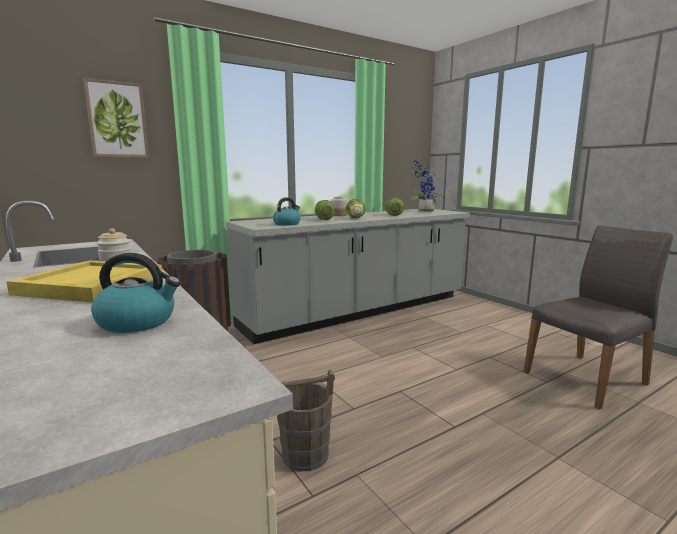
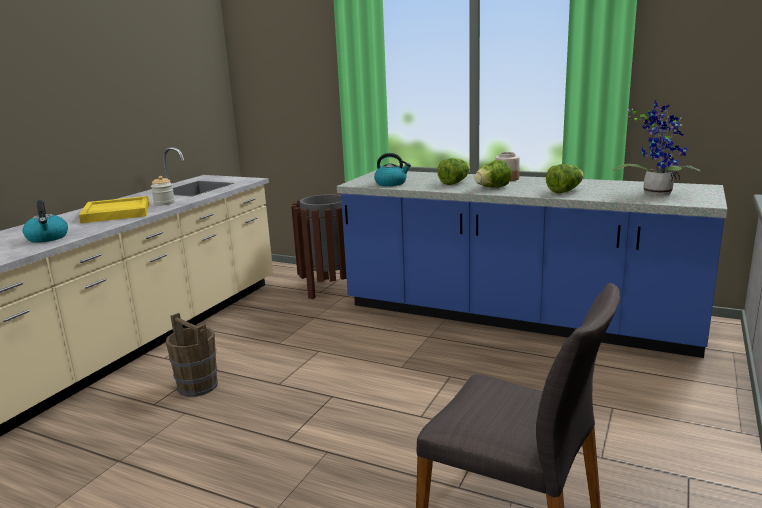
camera: 60 degrees right, 5 degrees up
(117, 120) = (303, 65): picture -> none
(358, 311) = (514, 318): grey counter -> blue counter

